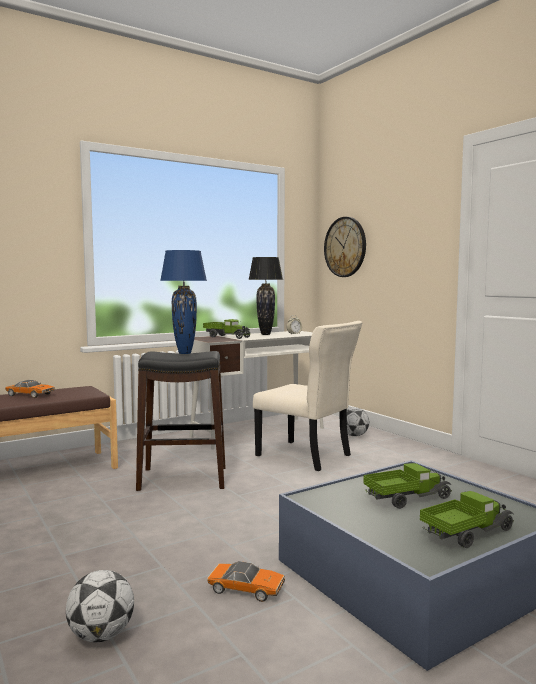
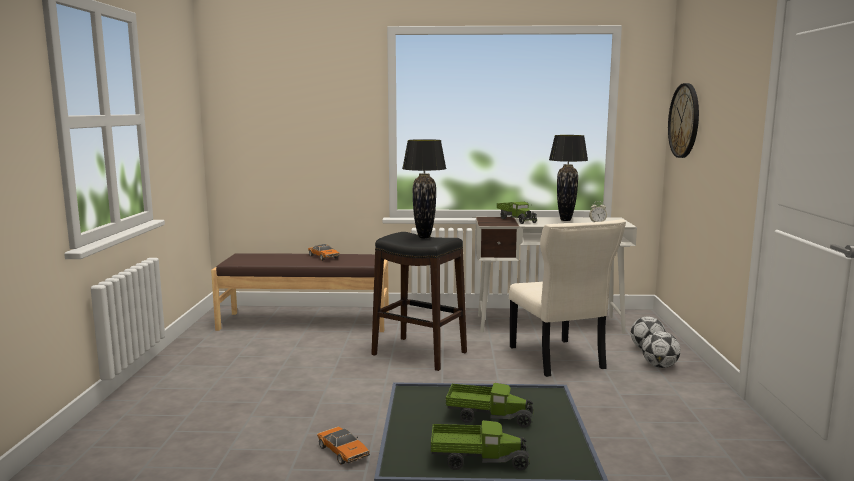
camera: 35 degrees right, 5 degrees up
(101, 635) = (225, 447): football -> football (659, 366)
(184, 353) = (424, 237): blue table lamp -> black table lamp

